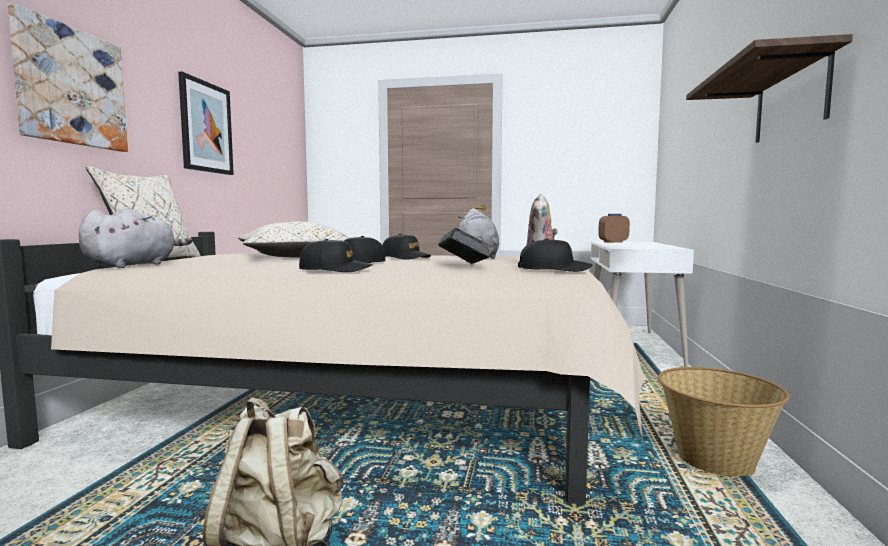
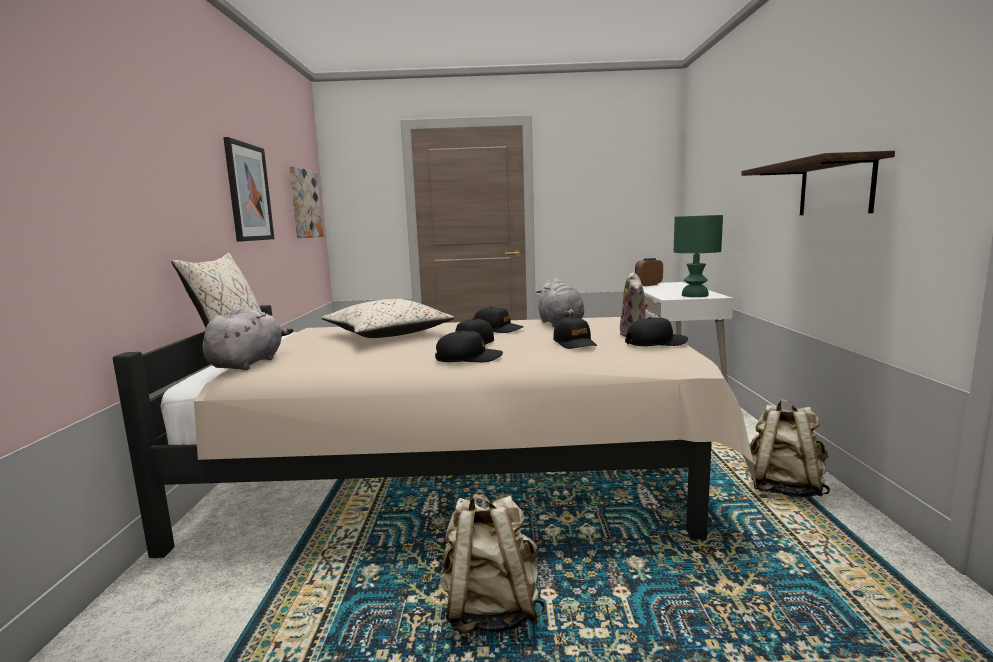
camera: 10 degrees left, 5 degrees up
(71, 87) = (148, 177): picture -> picture (304, 204)
(464, 266) = (574, 343): book -> black cap
(652, 247) = (695, 295): none -> green table lamp
(714, 461) = (784, 488): basket -> beige backpack

